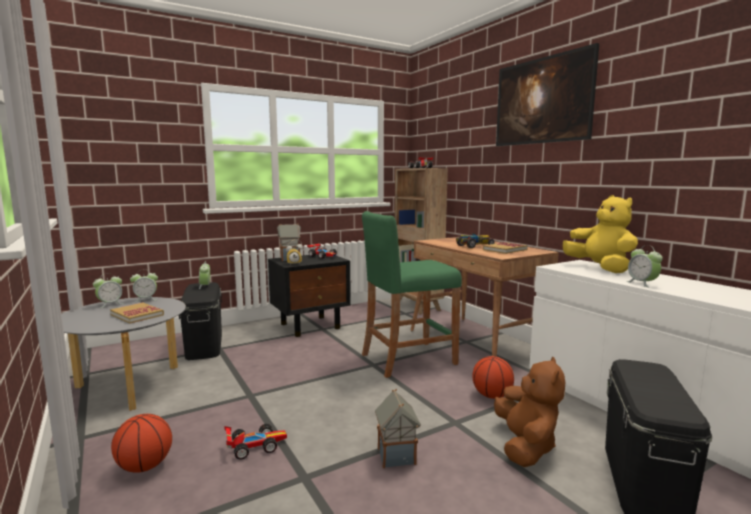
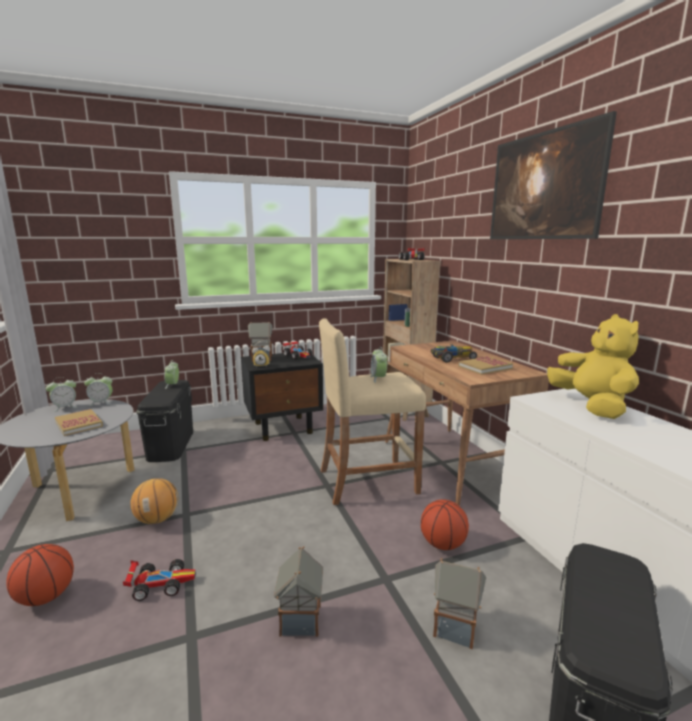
camera: 10 degrees right, 5 degrees up
(224, 401) = (157, 519): none -> basketball
(408, 359) = (368, 481): green stool -> beige stool
(525, 446) = (456, 627): brown plush toy -> toy house
(642, 283) = (633, 441): alarm clock -> alarm clock (378, 379)

